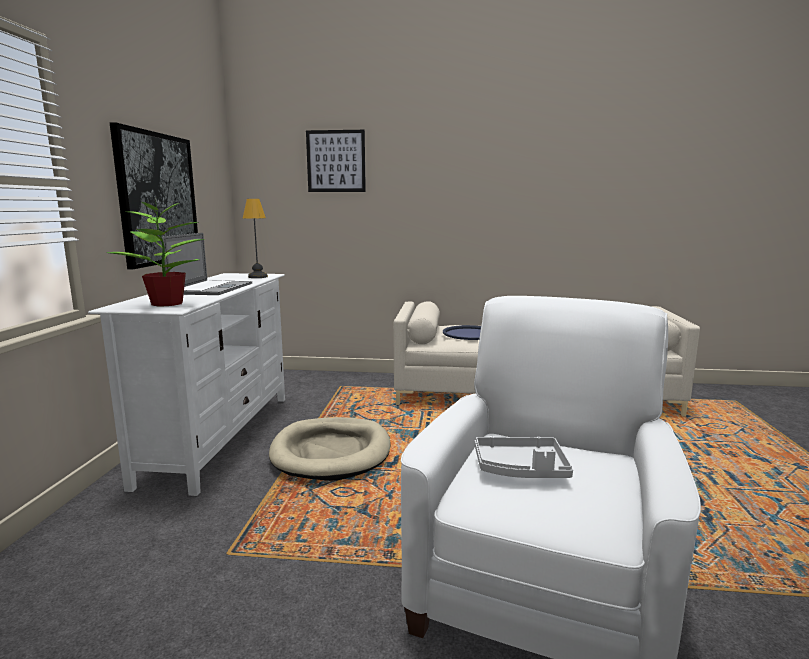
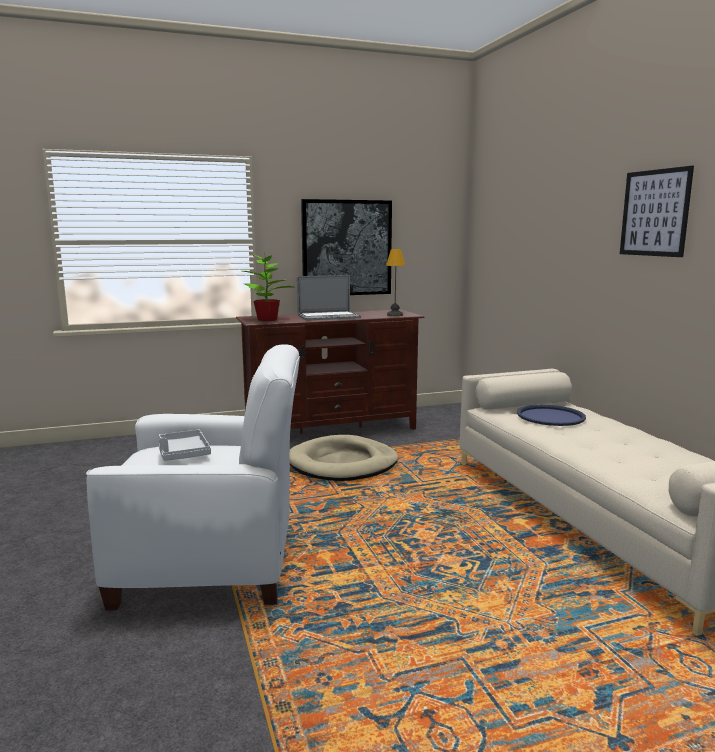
camera: 65 degrees right, 0 degrees up
(219, 436) = (331, 430): white tv stand -> brown tv stand
(336, 161) = (523, 209): picture -> picture (654, 213)

